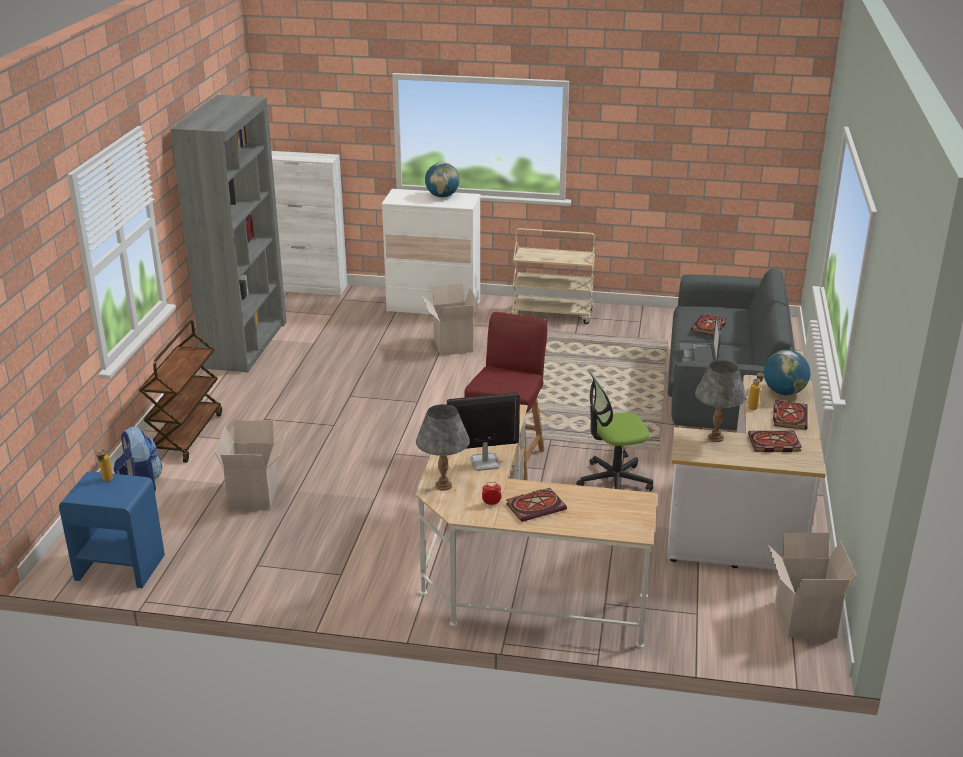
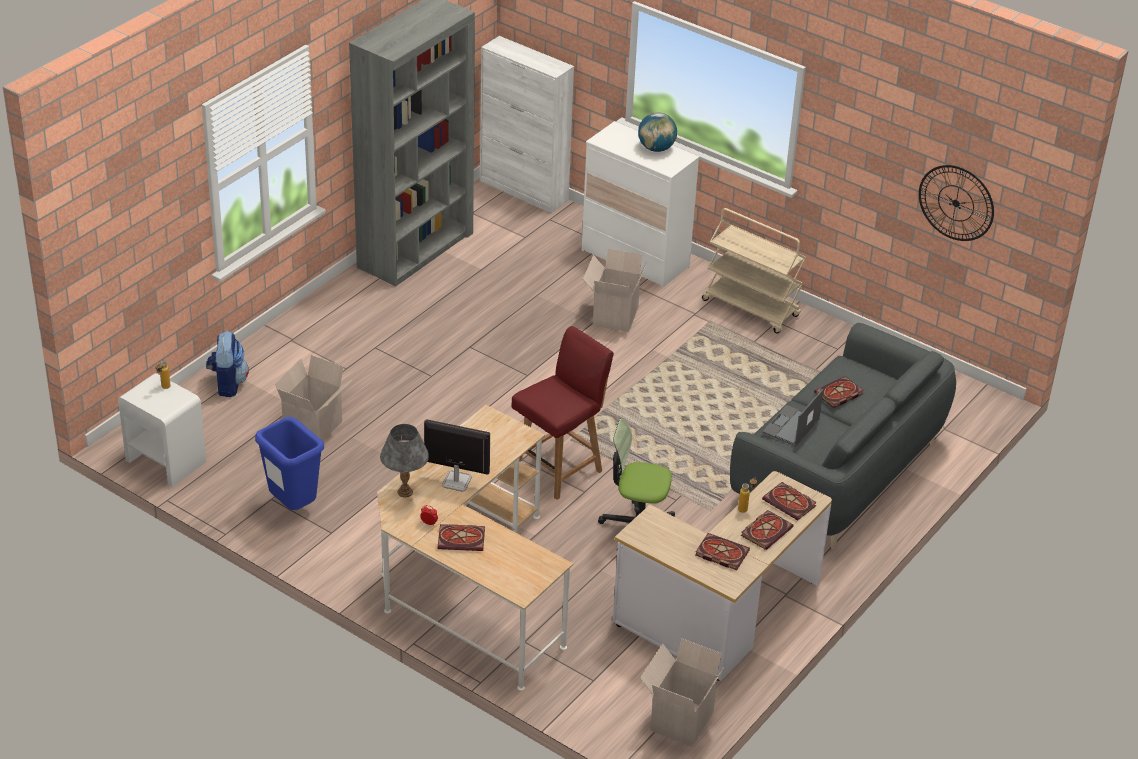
camera: 25 degrees right, 10 degrees up
(119, 567) = (165, 461): blue nightstand -> white nightstand
(186, 435) = (296, 343): brown cart -> none
(284, 564) = (293, 506): none -> blue trash can
(715, 438) = (675, 528): grey table lamp -> none
(724, 159) = (956, 203): none -> wall clock
(784, 392) = (790, 503): globe -> book

